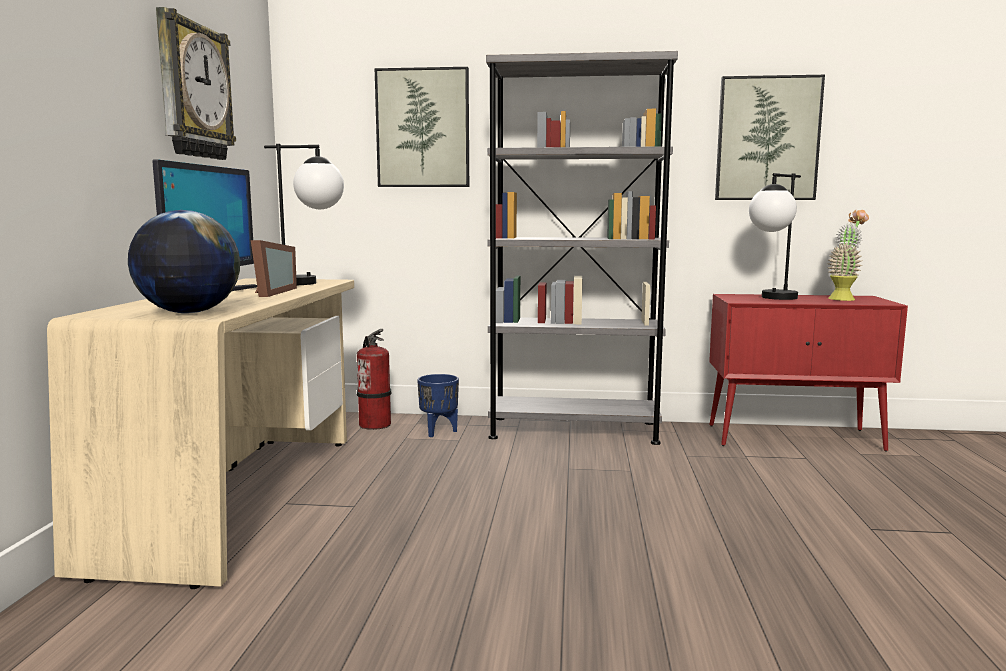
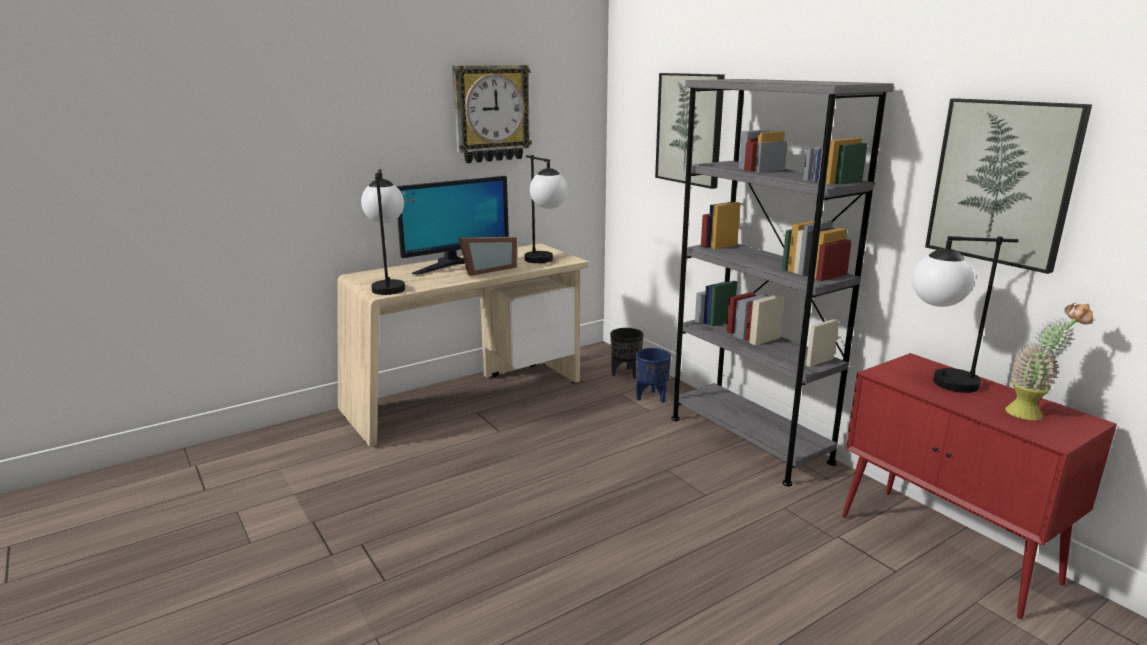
camera: 50 degrees right, 10 degrees up
(189, 313) = (389, 286): globe -> table lamp
(375, 424) = (626, 374): fire extinguisher -> black planter

